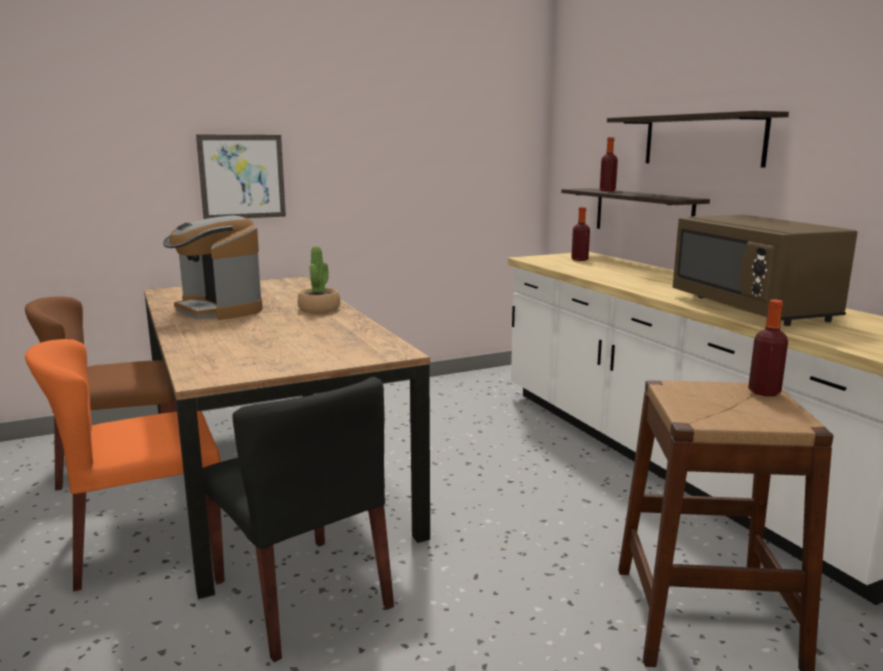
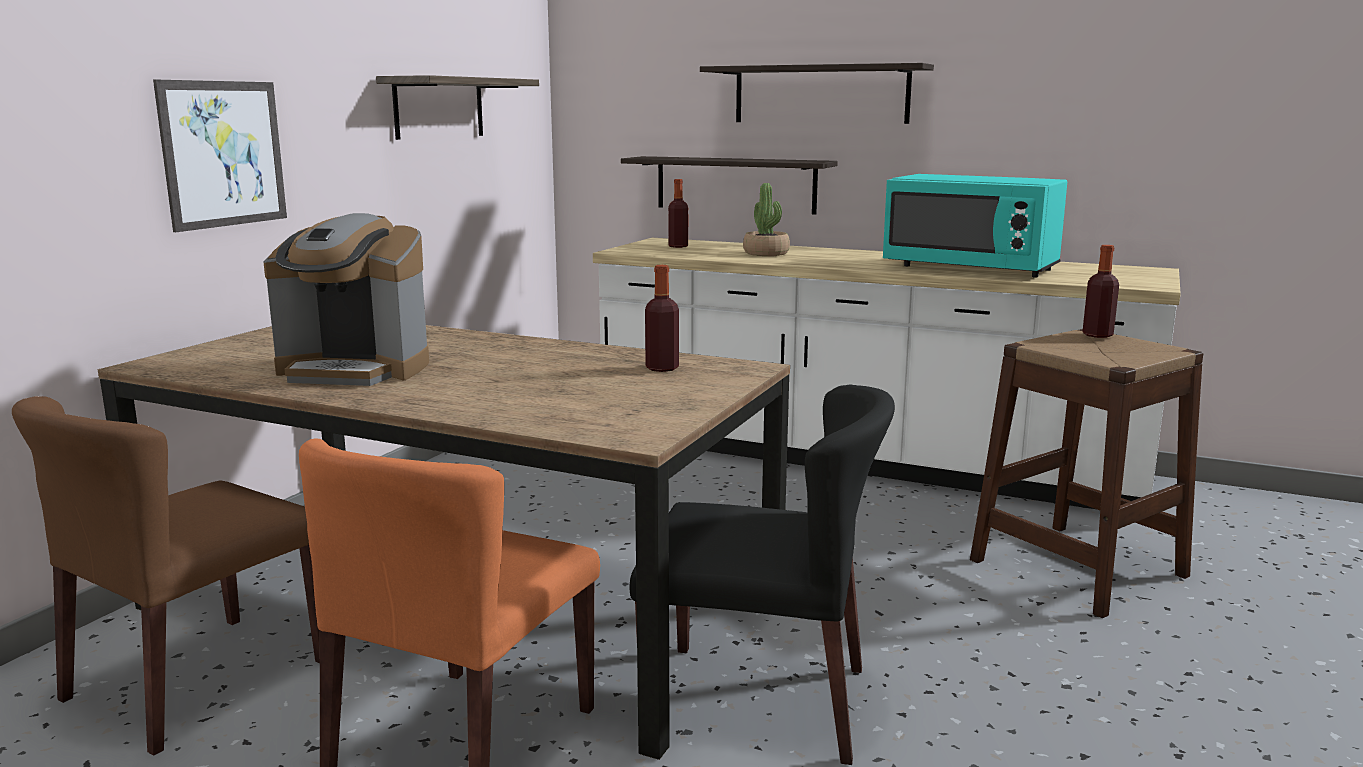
camera: 40 degrees left, 0 degrees up
(319, 309) = (497, 345): potted plant -> potted plant (766, 253)
(426, 150) = (439, 108): none -> shelf
(607, 190) = (686, 157): bottle -> bottle (662, 368)
(752, 308) = (971, 268): brown microwave -> turquoise microwave

